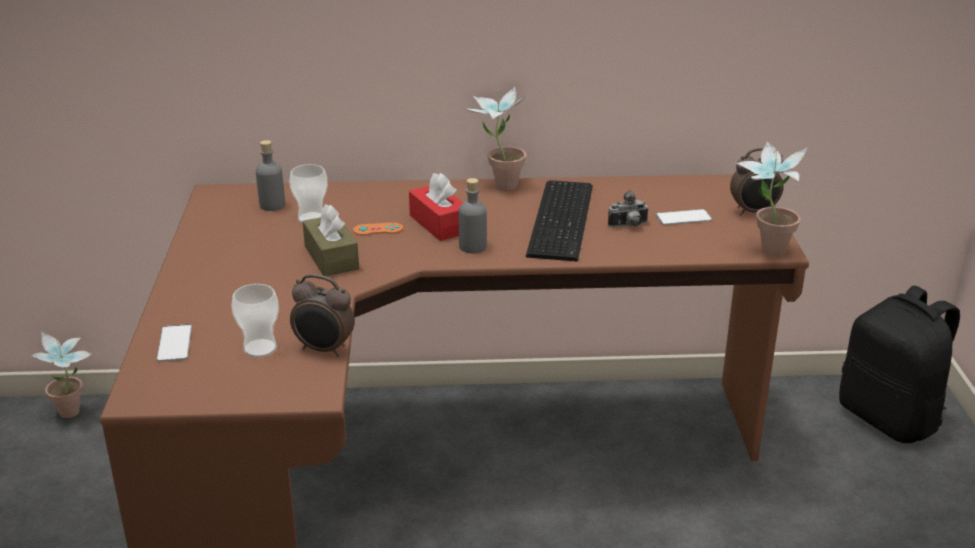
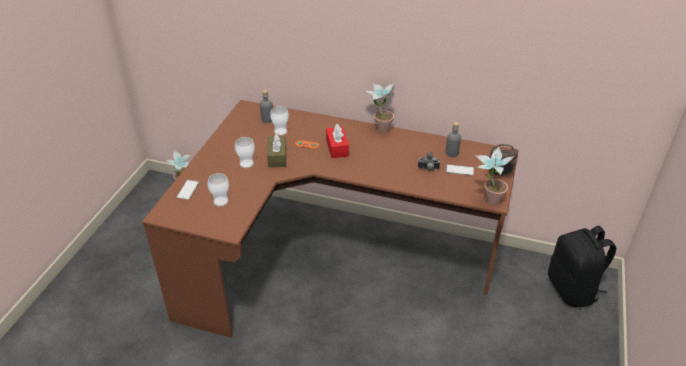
camera: 20 degrees right, 10 degrees up
(275, 279) = (246, 164): none -> cup
(324, 350) = (247, 209): alarm clock -> none
(472, 247) = (345, 165): grey bottle -> grey bottle (452, 153)
(564, 219) = (398, 158): keyboard -> none

